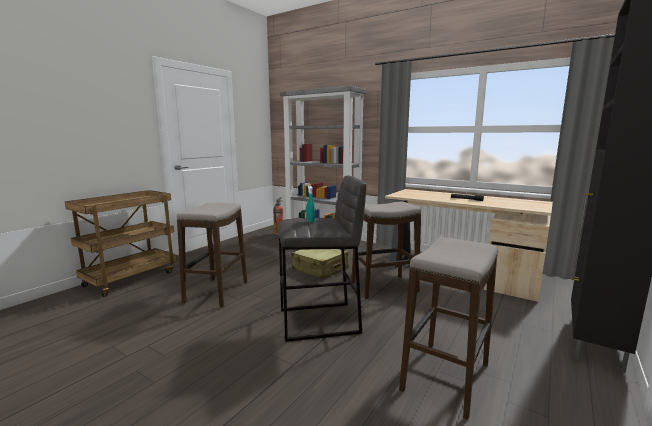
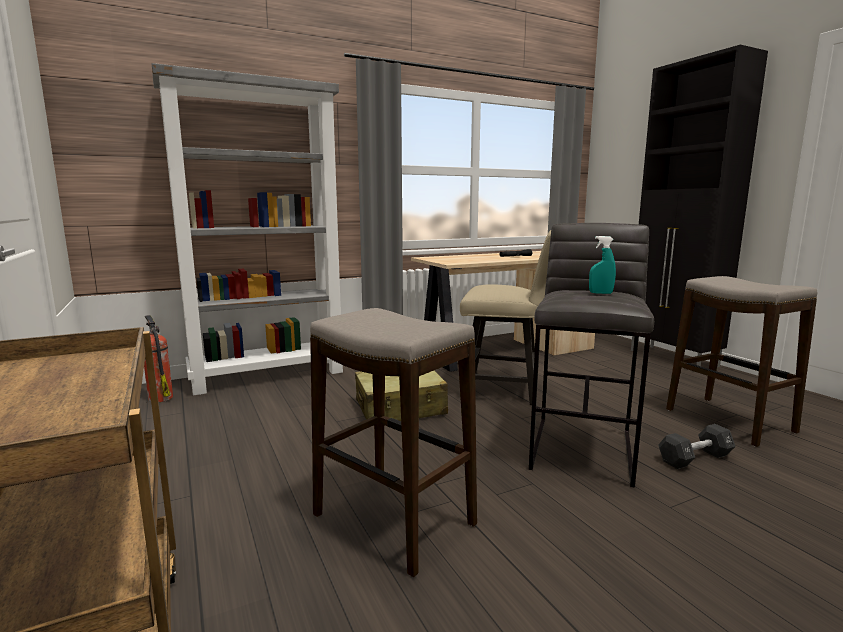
camera: 60 degrees left, 0 degrees up
(347, 361) = (695, 458): none -> black dumbbell
(384, 287) = (508, 389): stool -> beige chair

